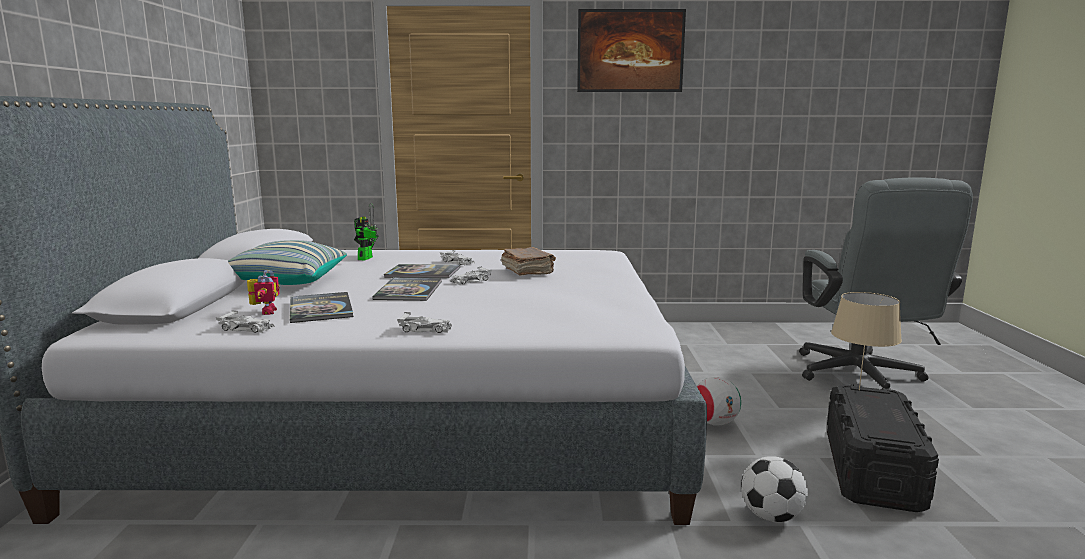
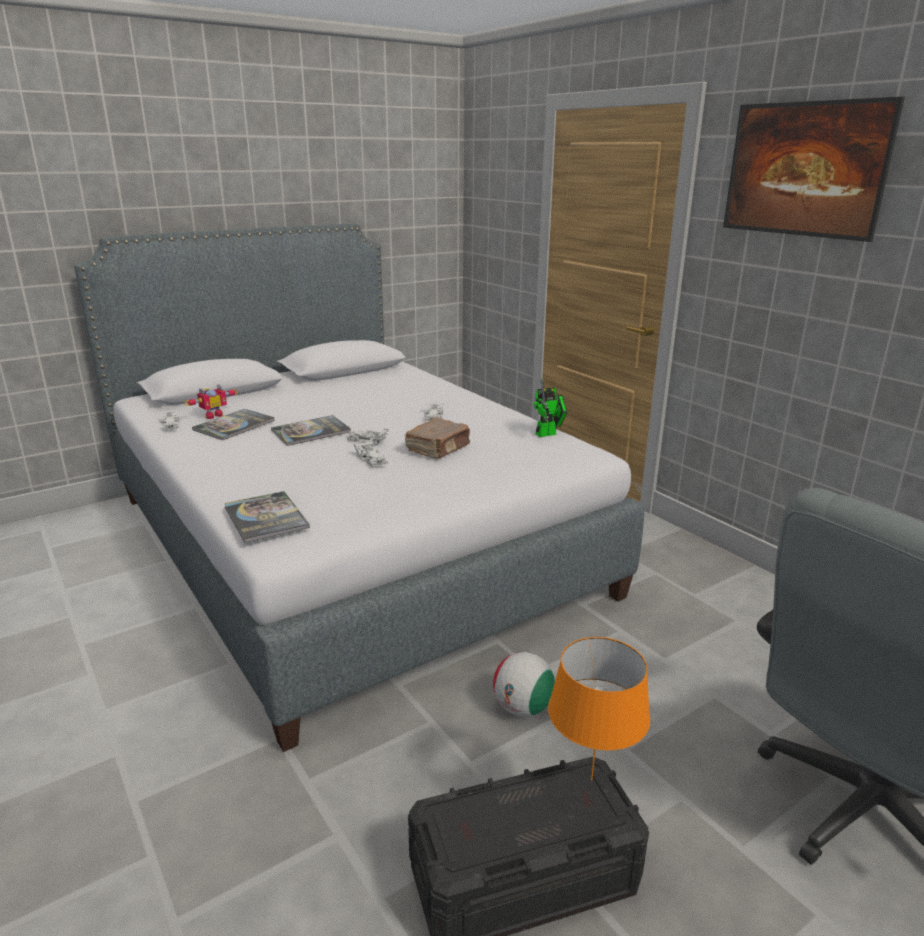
camera: 55 degrees right, 10 degrees up
(284, 282) = (296, 393): pillow -> none
(366, 258) = (403, 388): toy robot -> toy robot (548, 434)
(423, 273) = (374, 418): book -> book (266, 517)
(426, 329) = (208, 470): white toy car -> white toy car (372, 459)
(771, 516) = (337, 807): football -> none
(858, 389) = (592, 779): beige table lamp -> orange table lamp

